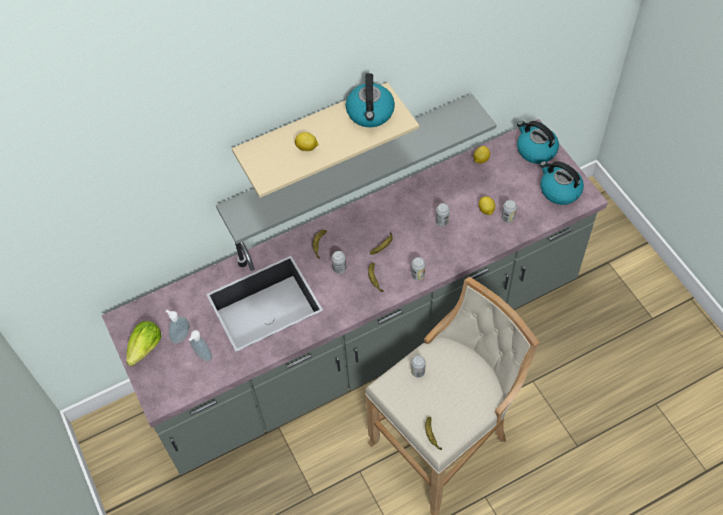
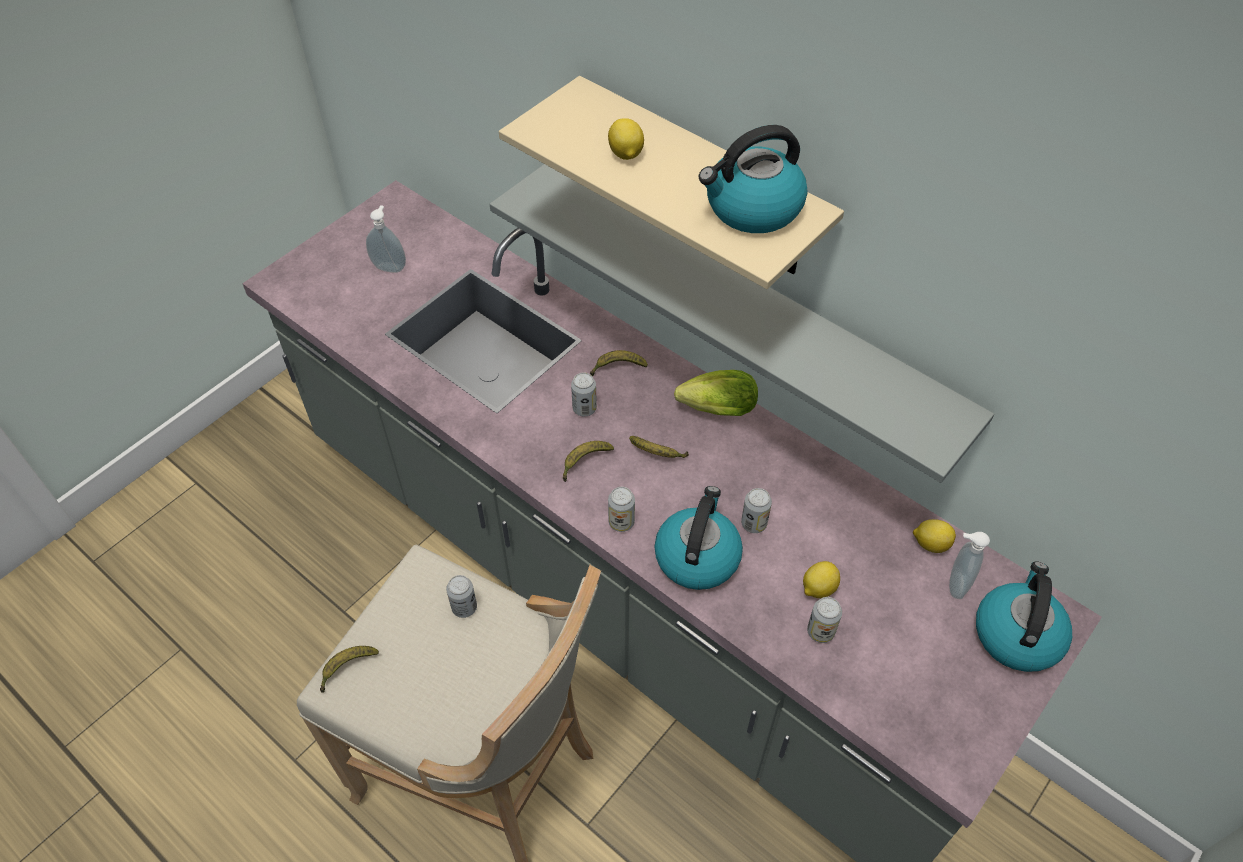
camera: 65 degrees right, 5 degrees down
(144, 351) = (353, 239): lettuce -> lettuce (713, 409)
(202, 356) = (364, 300): soap dispenser -> soap dispenser (954, 584)
(559, 190) = (943, 709): kettle -> kettle (697, 556)

